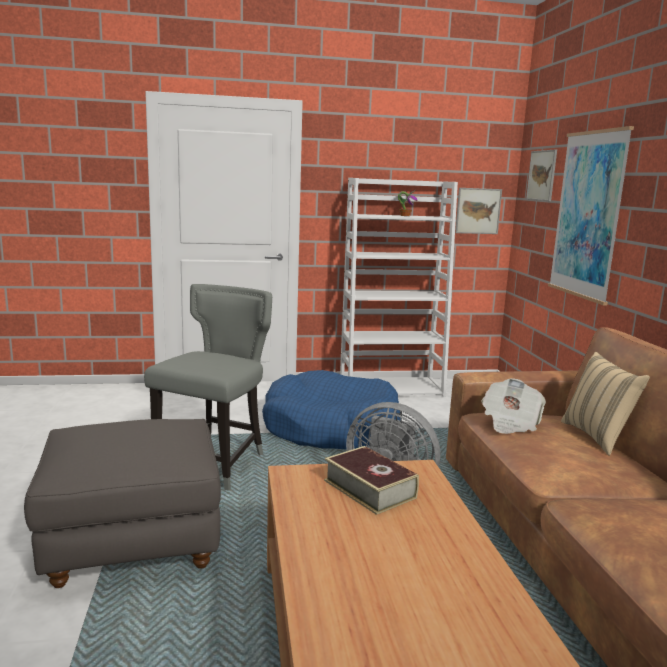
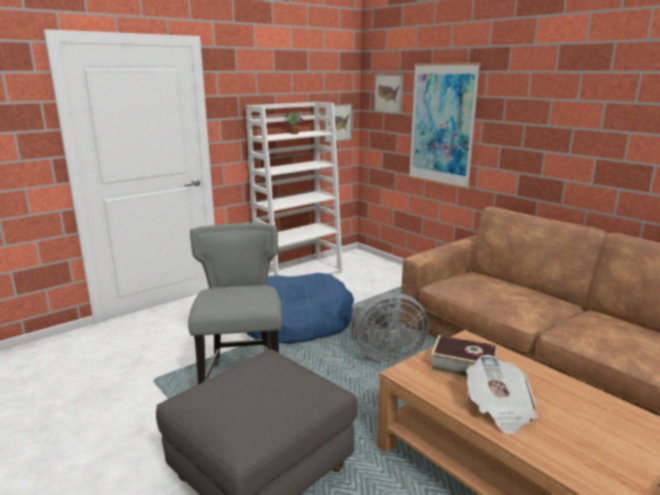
camera: 30 degrees left, 5 degrees up
(510, 423) = (464, 287): newspaper -> newspaper (499, 409)
(597, 437) = (510, 282): beige pillow -> none

